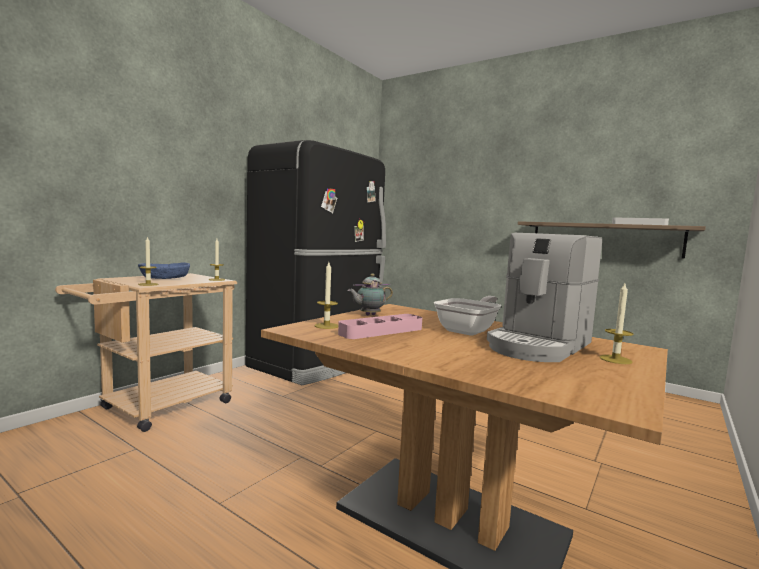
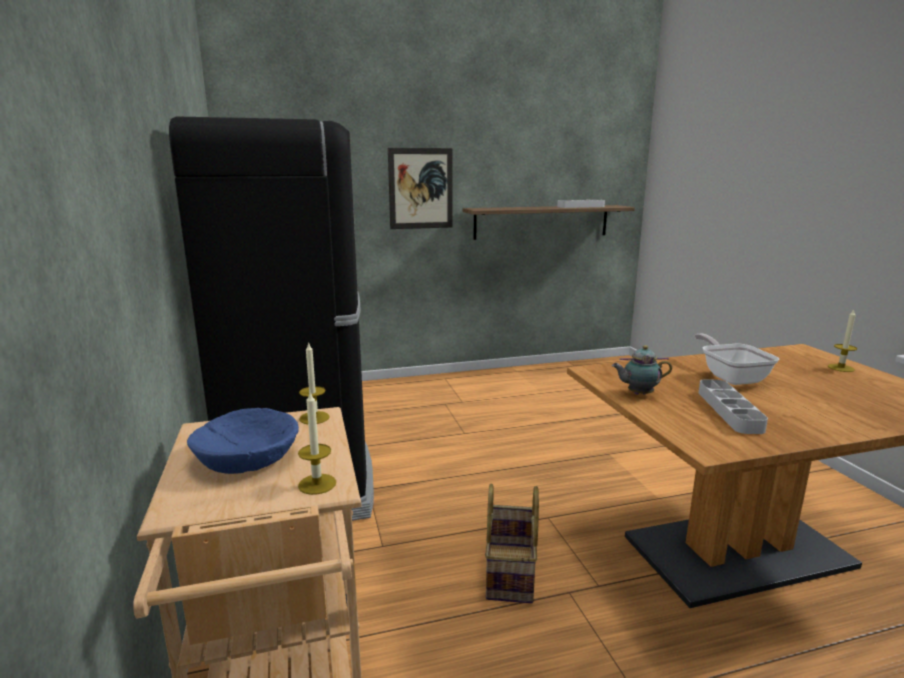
camera: 50 degrees left, 10 degrees up
(300, 434) = (511, 573): none -> basket
(326, 326) = (695, 428): candle -> none
(368, 315) = (638, 394): teapot -> teapot turned 75 degrees clockwise
(381, 331) = (729, 410): pink tray -> grey tray
(494, 206) = (421, 188): none -> picture
(538, 346) = (796, 374): coffee machine -> none

